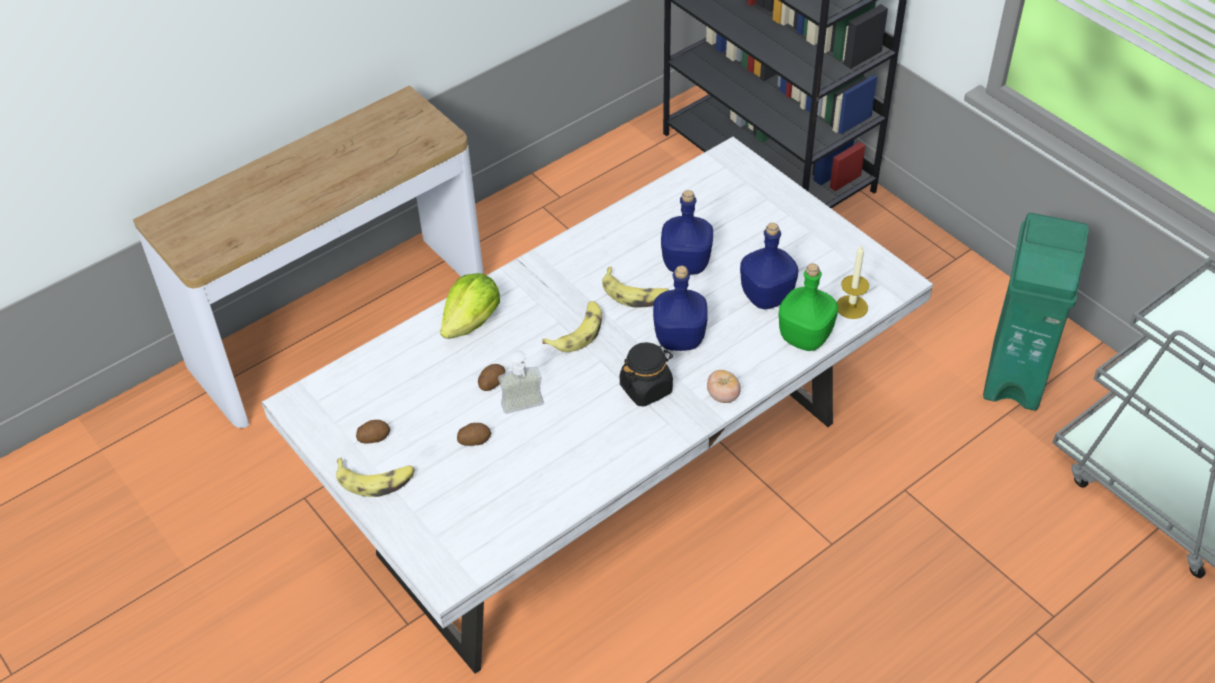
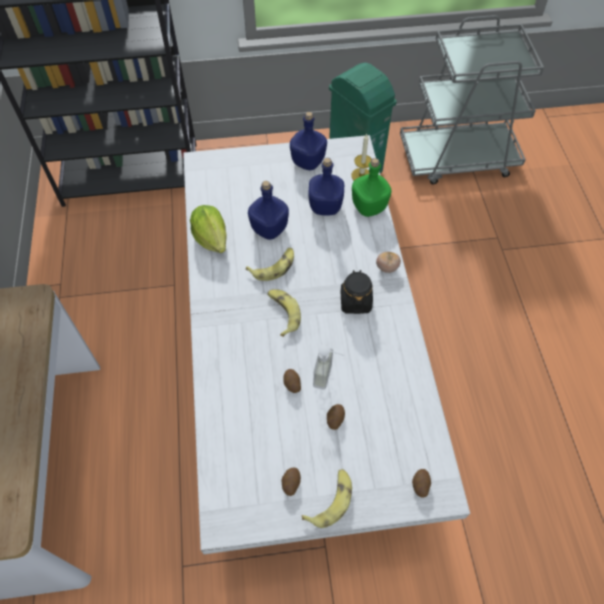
camera: 60 degrees left, 10 degrees up
(444, 552) = (420, 485): none -> potato
(472, 322) = (228, 368): lettuce -> lettuce (211, 238)
(678, 338) = (327, 265): blue bottle -> blue bottle (307, 162)

